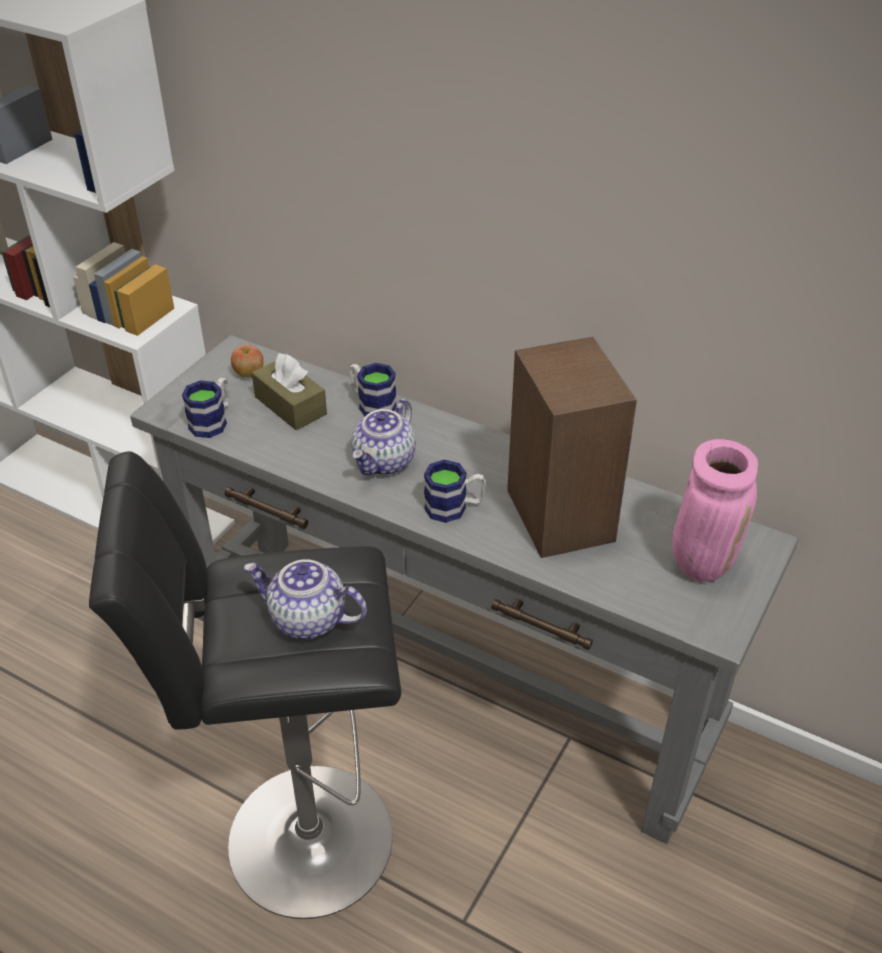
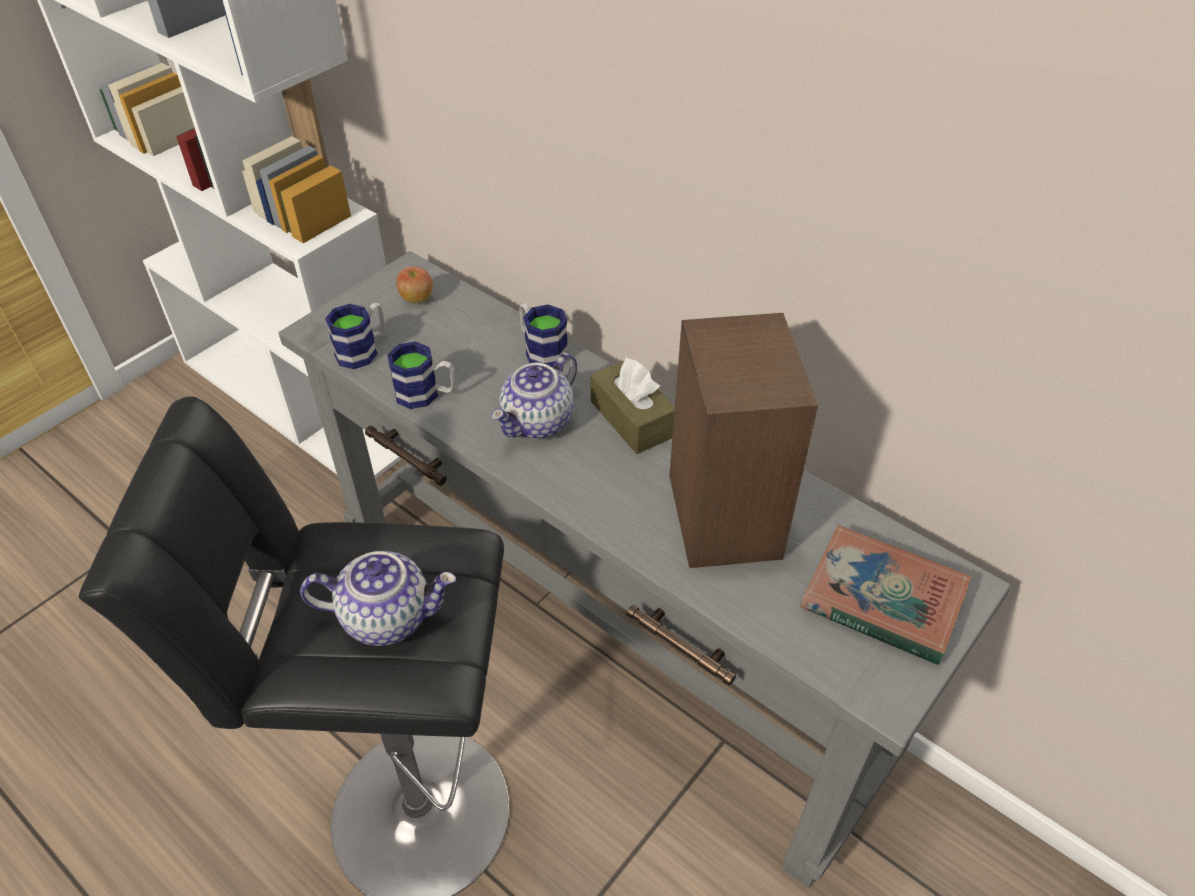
camera: 10 degrees right, 5 degrees up
(290, 405) = (451, 341): brown tissue box -> brown tissue box (632, 419)
(307, 620) = (388, 616): teapot -> teapot turned 150 degrees clockwise
(454, 508) = (603, 489): mug -> mug (426, 394)
(701, 561) = (882, 600): pink vase -> book

